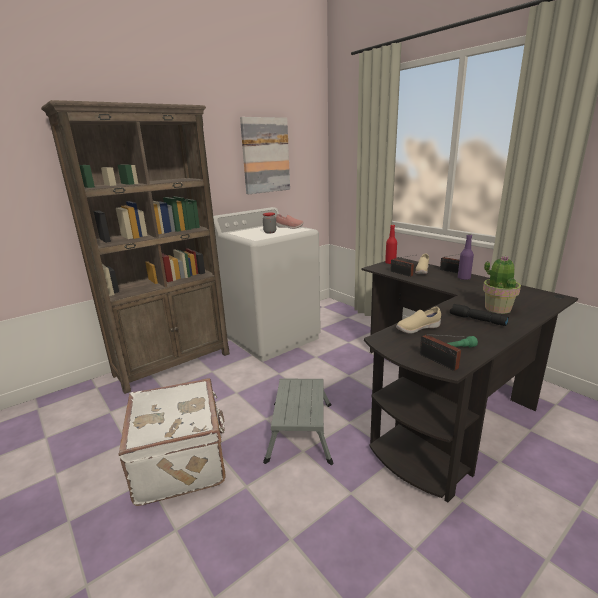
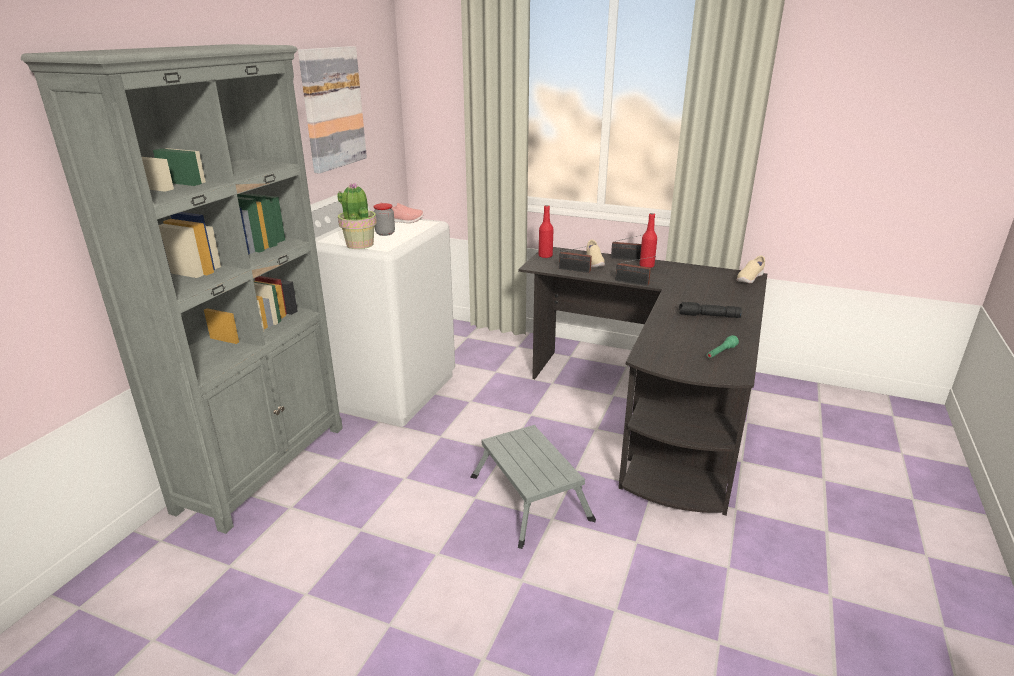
camera: 30 degrees left, 5 degrees up
(174, 364) = (264, 466): brown bookcase -> grey bookcase
(182, 461) = (414, 585): white suitcase -> none
(417, 329) = (666, 338): beige shoe -> beige shoe (749, 279)
(440, 362) = (722, 370): radio -> radio (633, 282)
(464, 278) = (646, 266): purple bottle -> red bottle
(497, 308) = (713, 299): potted plant -> potted plant (359, 244)

